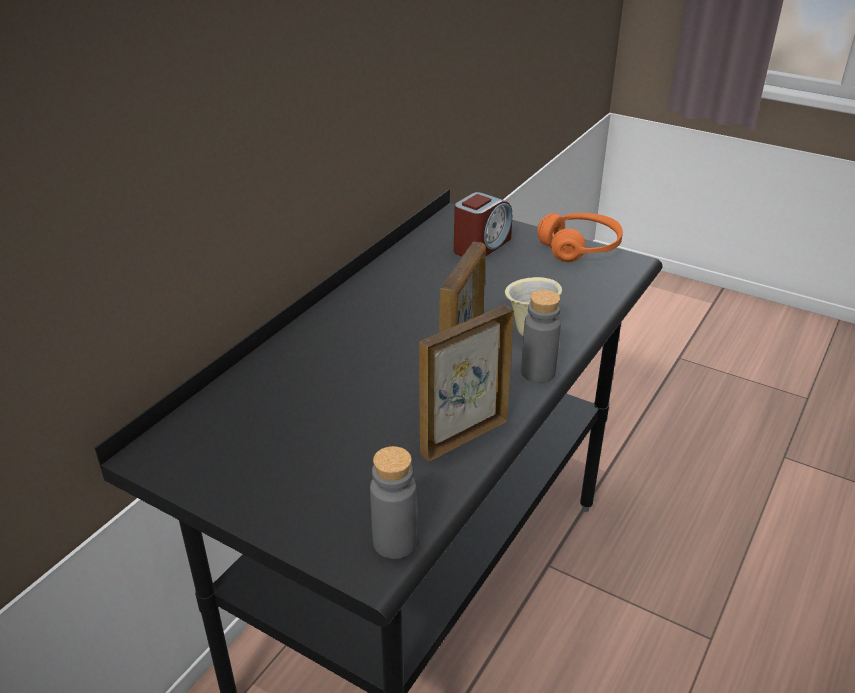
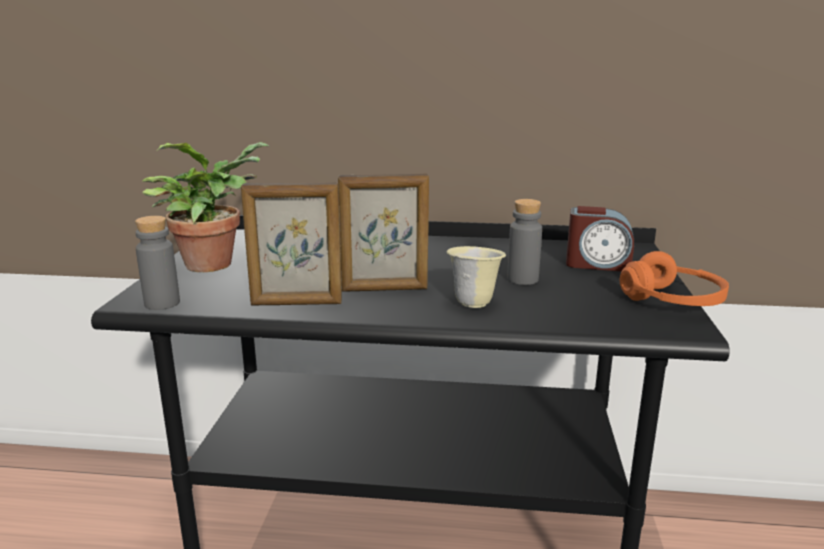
camera: 65 degrees right, 15 degrees down
(274, 480) = (214, 263): none -> potted plant
(463, 437) = (297, 303): picture frame -> picture frame turned 150 degrees clockwise
(538, 372) = (415, 315): grey bottle -> grey bottle (522, 279)

